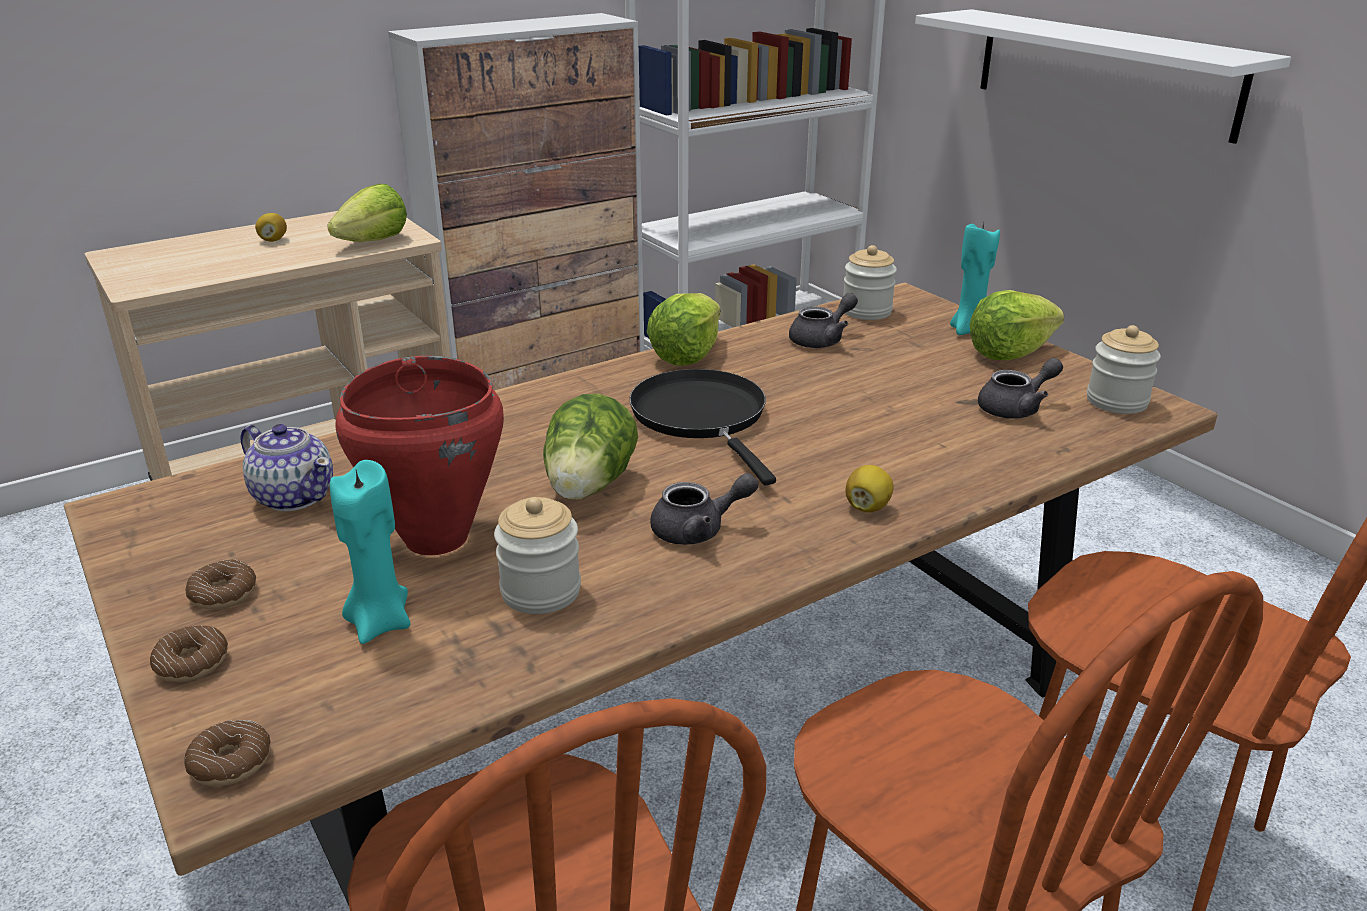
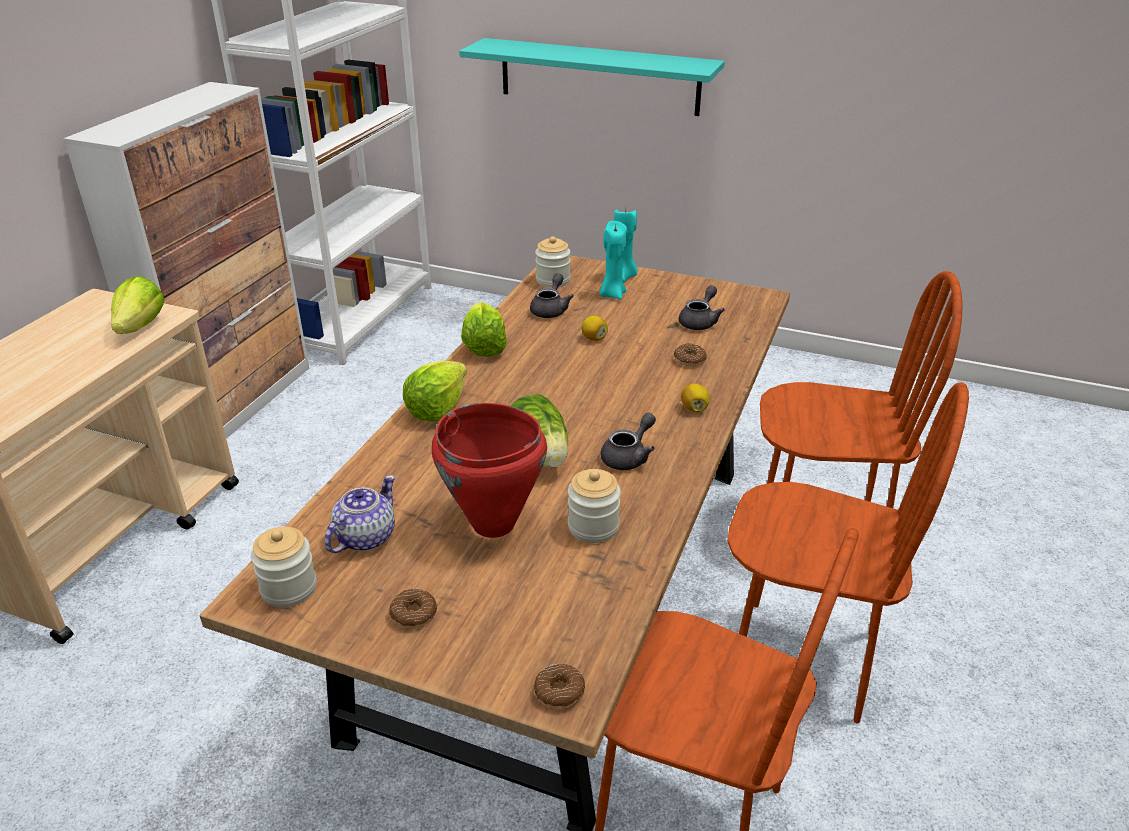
camera: 35 degrees left, 5 degrees up
(192, 663) = (457, 658): donut -> donut (689, 360)
(273, 240) = (44, 351): lemon -> lemon (594, 338)
(294, 496) = (364, 537): teapot -> teapot turned 60 degrees counterclockwise
(380, 622) = (531, 584): turquoise candle -> turquoise candle (612, 294)
(702, 417) = (546, 387): black frying pan -> none
(1009, 353) = (660, 286): lettuce -> lettuce (437, 409)
(1103, 72) = (599, 76): white shelf -> turquoise shelf
(1116, 401) = (741, 300): jar -> jar (289, 588)

